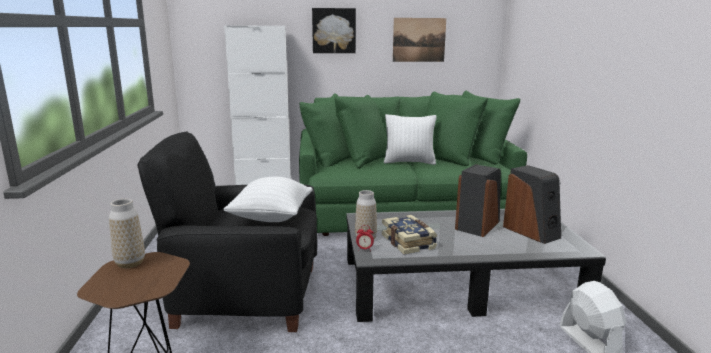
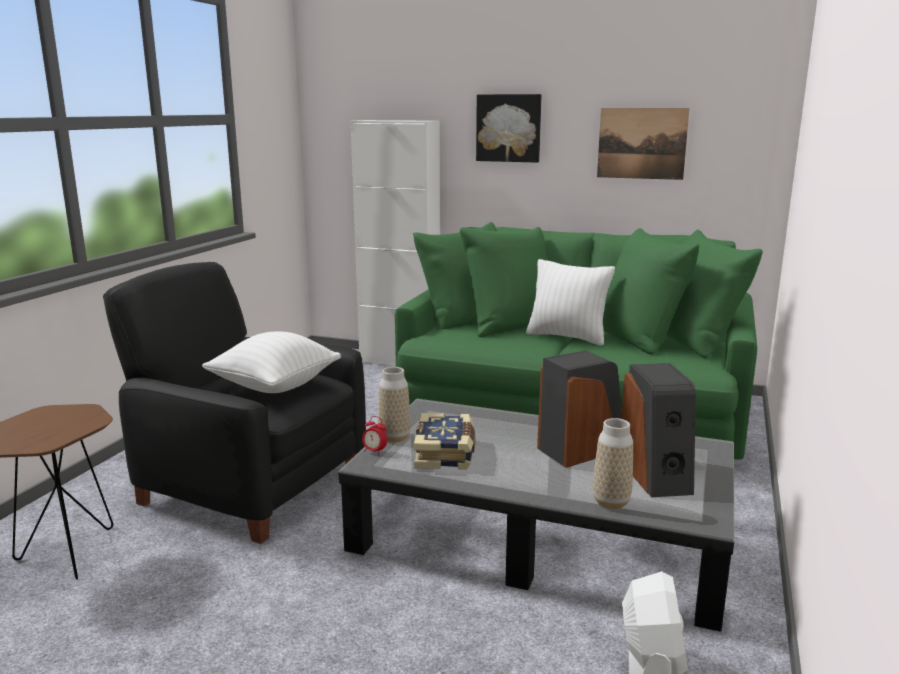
camera: 25 degrees right, 0 degrees up
(130, 263) = (56, 412): vase -> vase (611, 502)

